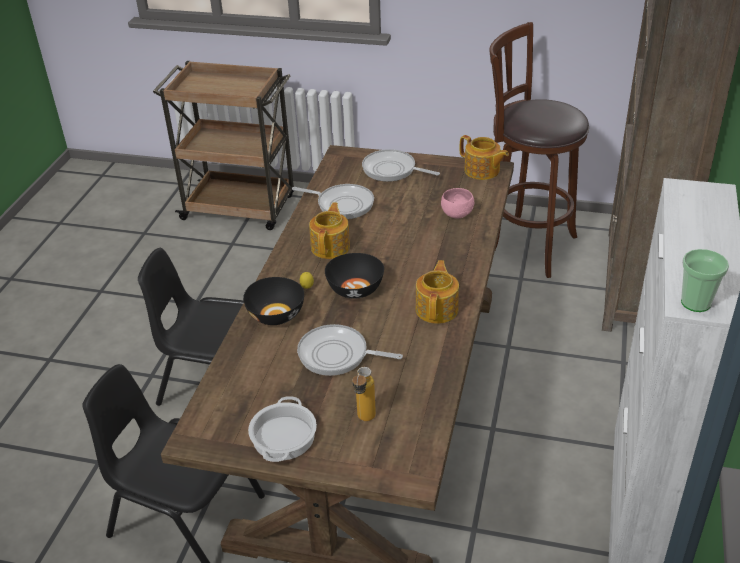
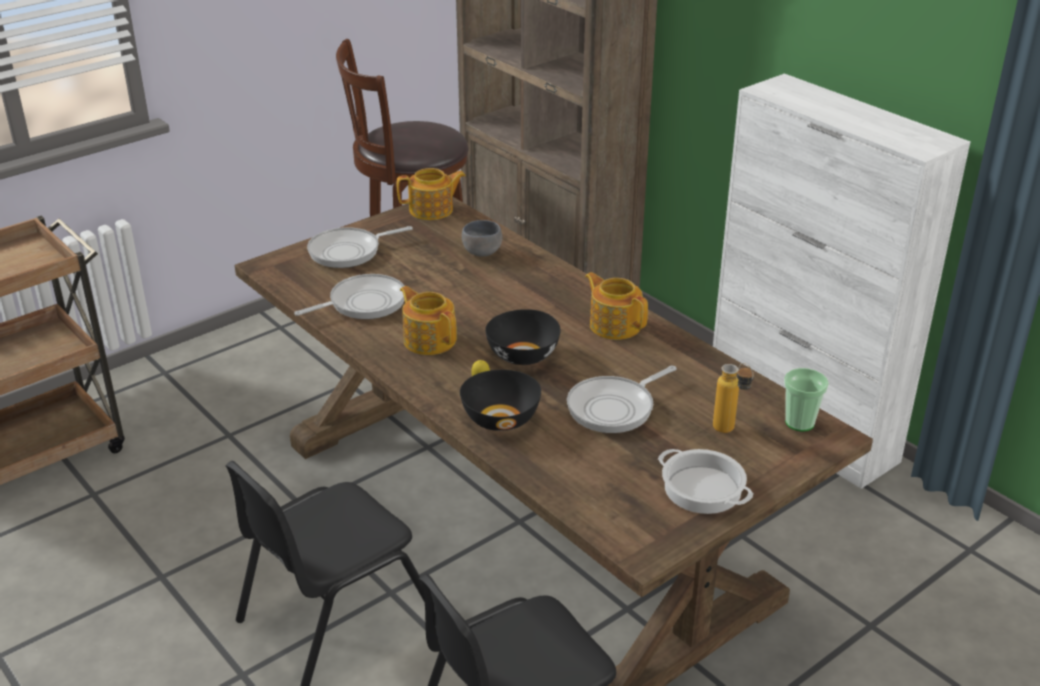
camera: 55 degrees left, 5 degrees down
(456, 213) = (480, 252): pink bowl -> grey bowl
(695, 303) = (922, 146): cup -> cup (799, 422)

